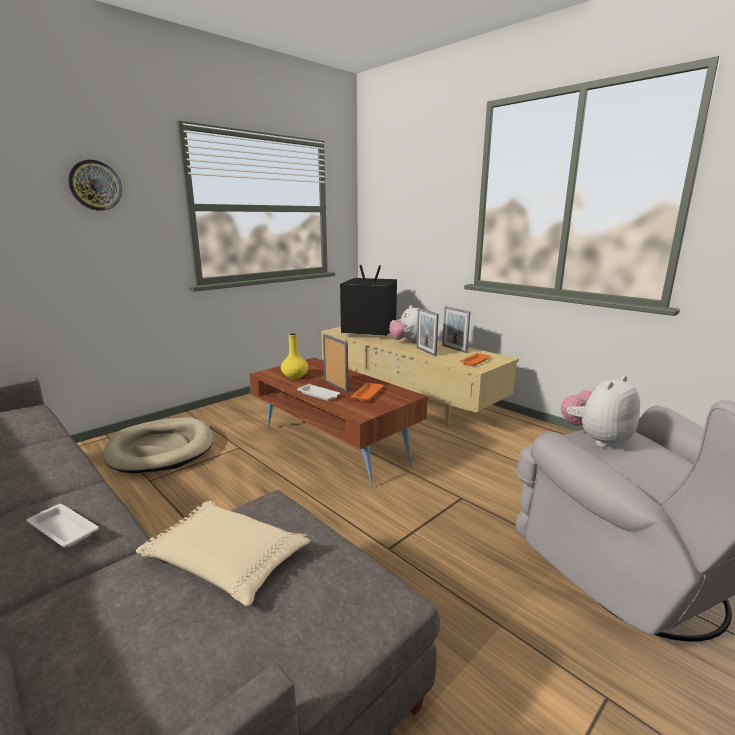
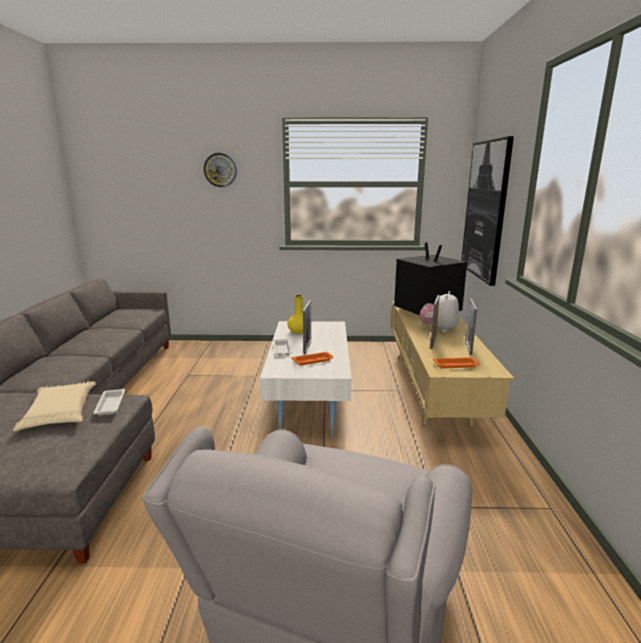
camera: 45 degrees right, 0 degrees up
(62, 529) = (51, 370): white tray -> white tray (111, 404)
(161, 449) = (219, 359): beige dog bed -> none
(333, 445) = (308, 399): brown coffee table -> white coffee table
(402, 231) = (485, 210): none -> picture
(596, 439) = (346, 464): plush toy -> none

